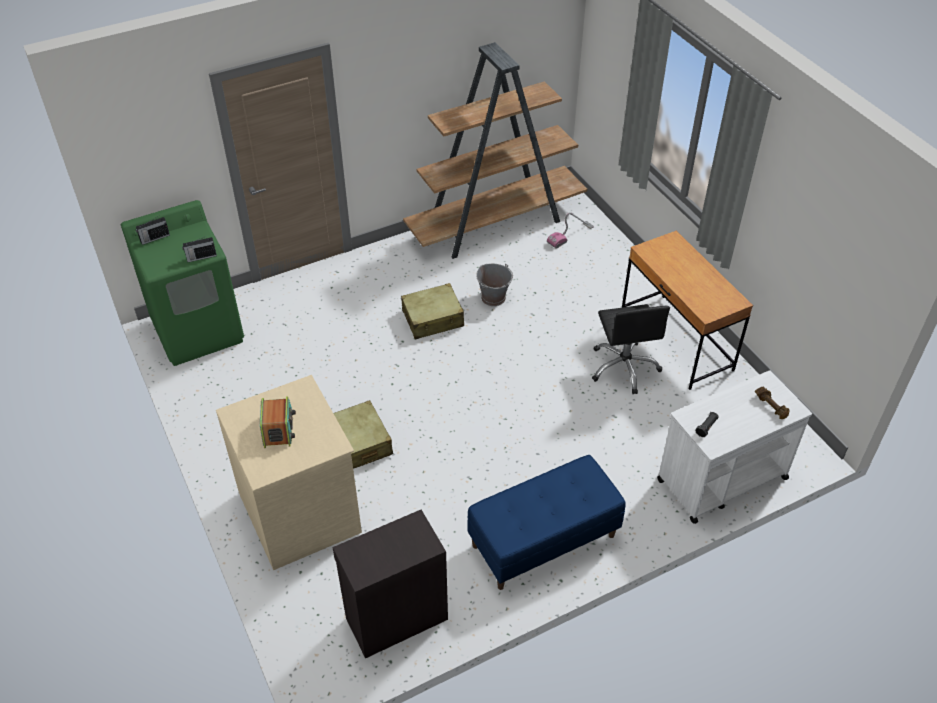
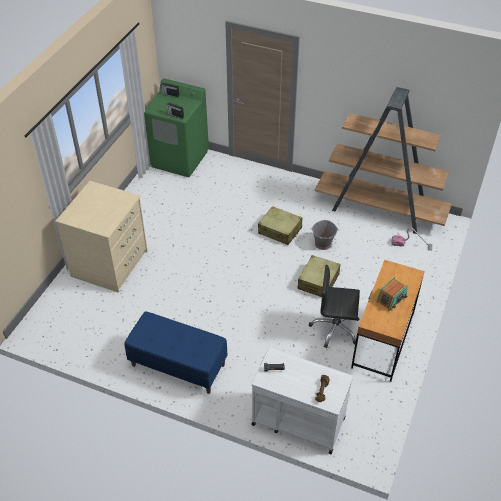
camera: 50 degrees right, 0 degrees up
(278, 429) = (97, 206): radio -> radio (391, 299)
(360, 443) = (170, 257): beige suitcase -> beige suitcase (318, 282)
(395, 618) = (81, 336): black cabinet -> none
(624, 367) = (335, 328): black office chair -> black office chair turned 60 degrees clockwise

